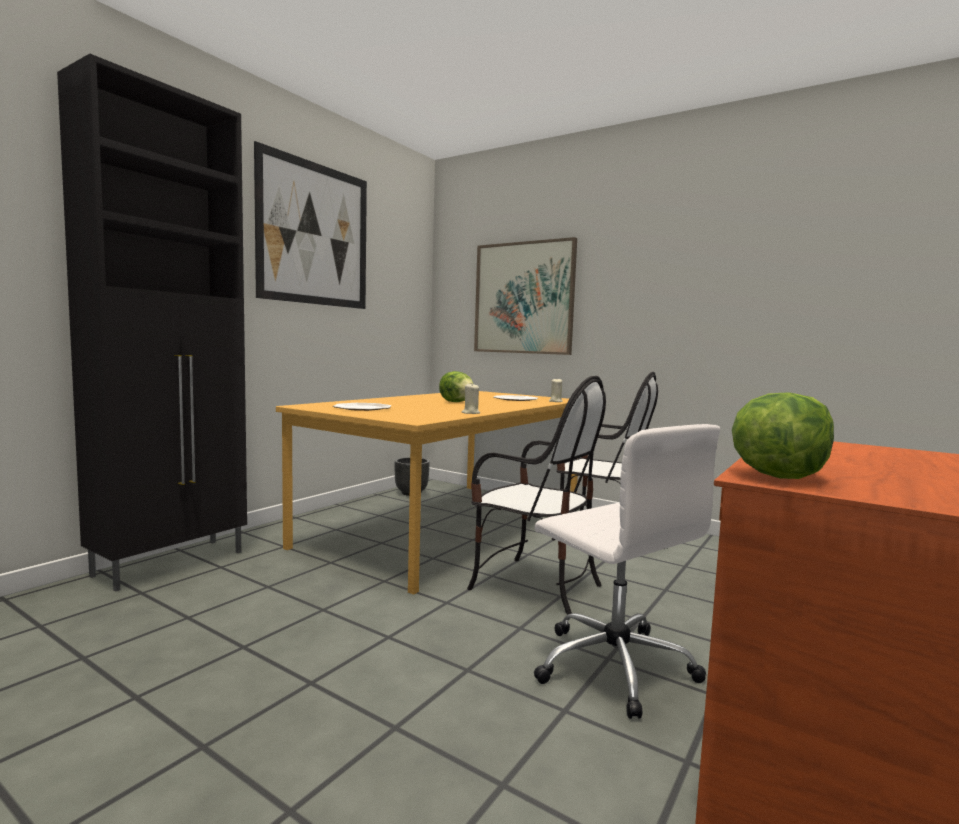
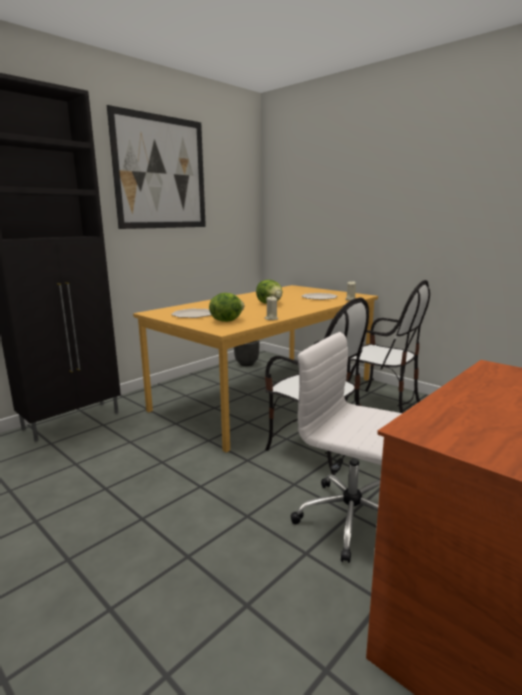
camera: 10 degrees right, 10 degrees up
(523, 298) = (330, 211): picture -> none
(612, 664) = (352, 519): white office chair -> white office chair turned 150 degrees clockwise
(778, 476) = (433, 427): lettuce -> lettuce (226, 320)

